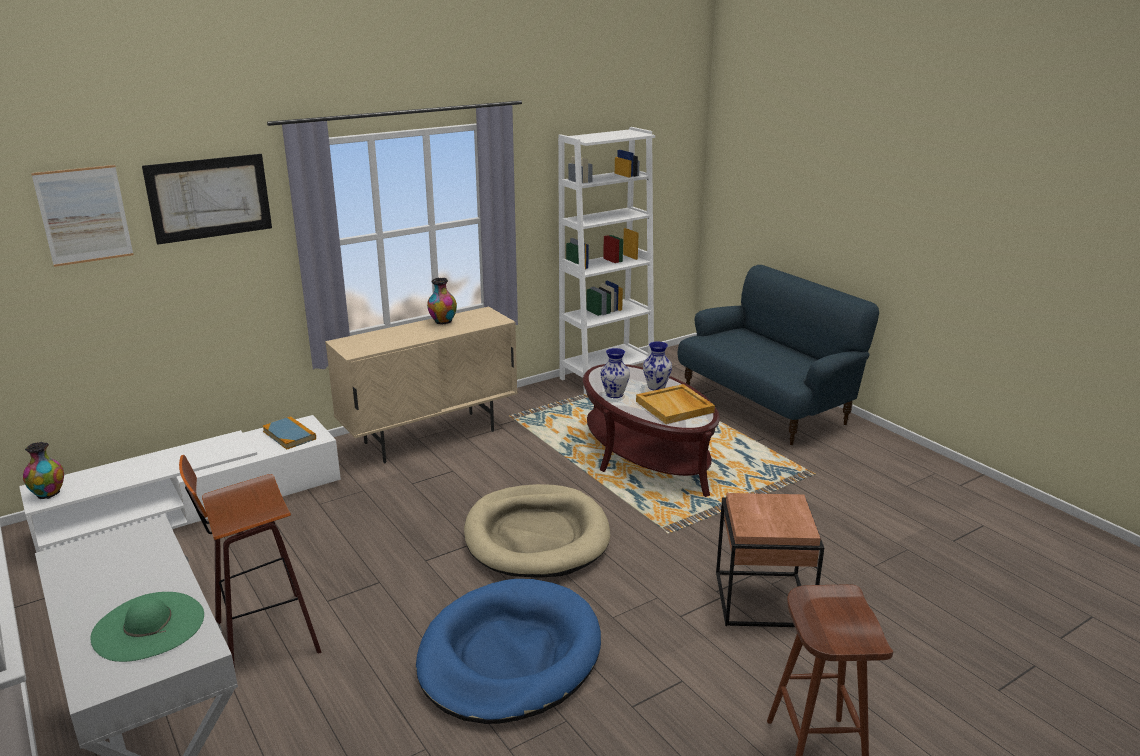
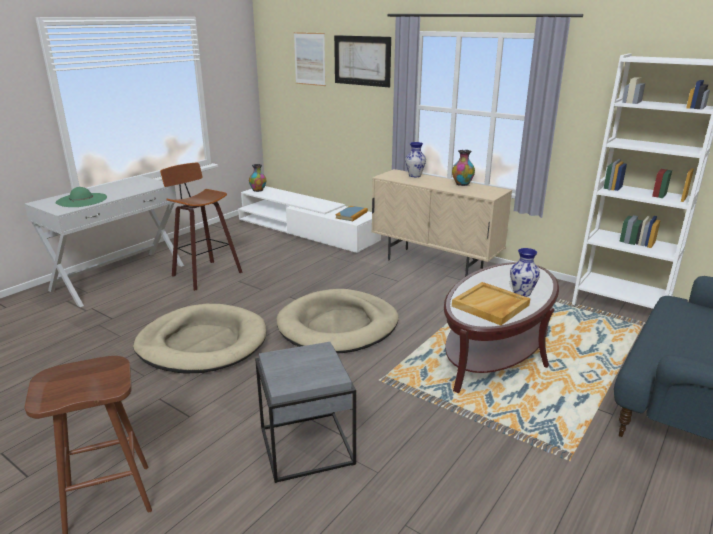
camera: 70 degrees right, 0 degrees up
(509, 656) = (202, 343): blue dog bed -> beige dog bed
(614, 395) = (484, 278): vase -> vase (414, 175)
(763, 600) = (306, 447): brown side table -> grey side table

